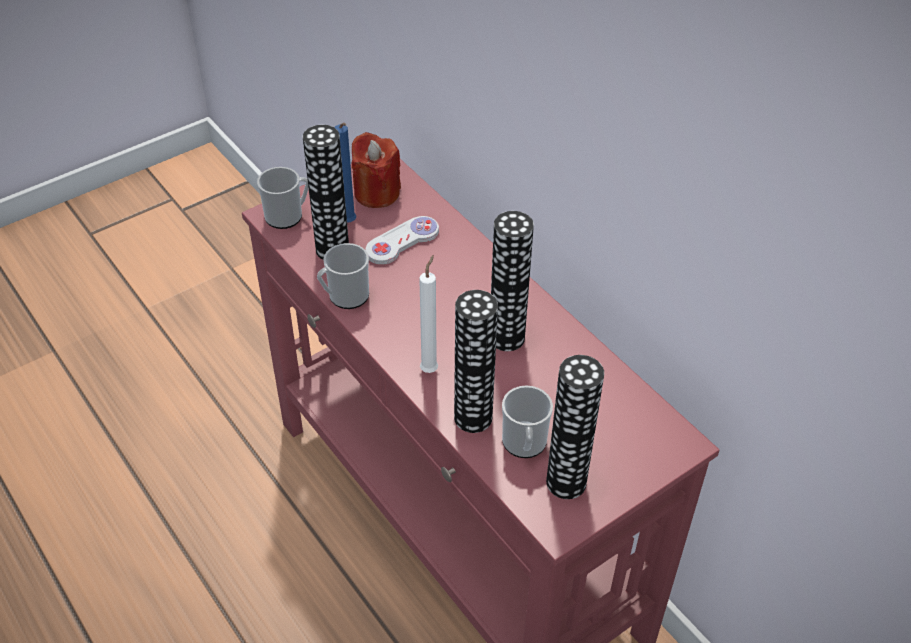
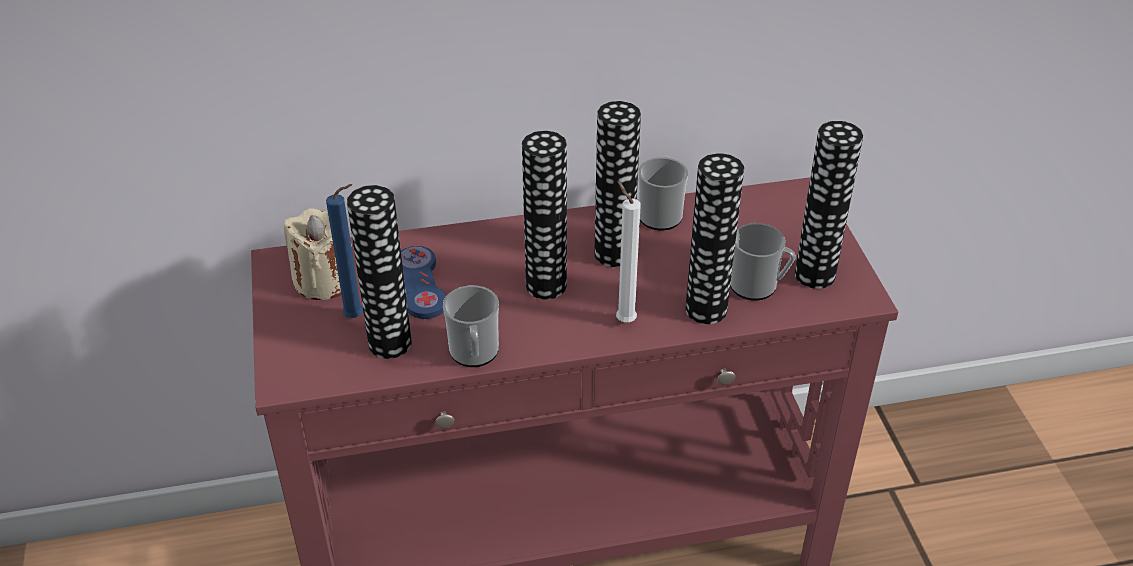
camera: 65 degrees left, 5 degrees down
(288, 216) = (299, 365): mug -> mug (661, 213)
(376, 193) = (323, 281): red candle -> beige candle
(402, 242) = (420, 284): white game controller -> blue game controller
(443, 310) = (546, 285): none -> vase

